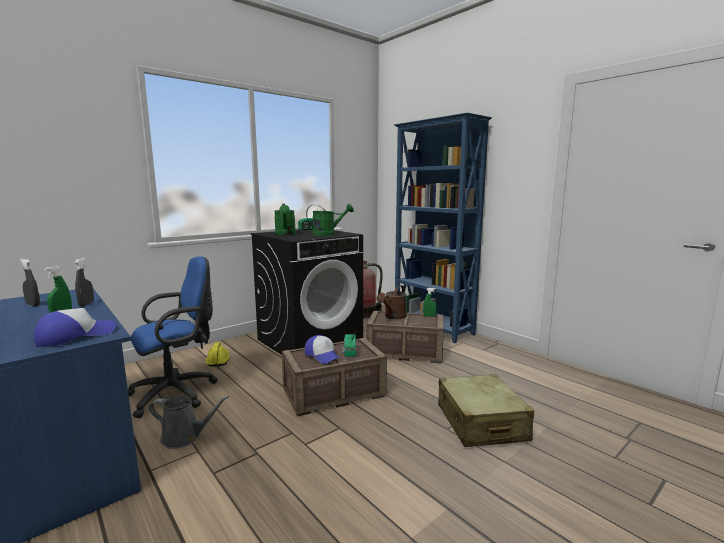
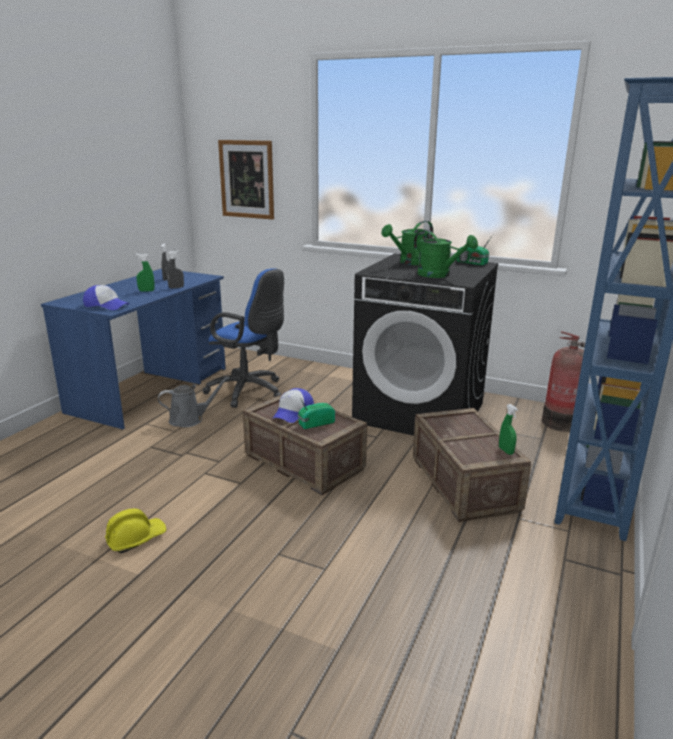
camera: 65 degrees right, 10 degrees up
(59, 183) = (247, 179): none -> picture
(185, 437) = (189, 419): grey watering can -> grey watering can turned 90 degrees counterclockwise
(218, 360) = (321, 385): yellow hard hat -> yellow hard hat (136, 539)
(393, 317) = (465, 426): brown watering can -> none
(480, 423) = (308, 580): beige suitcase -> none

